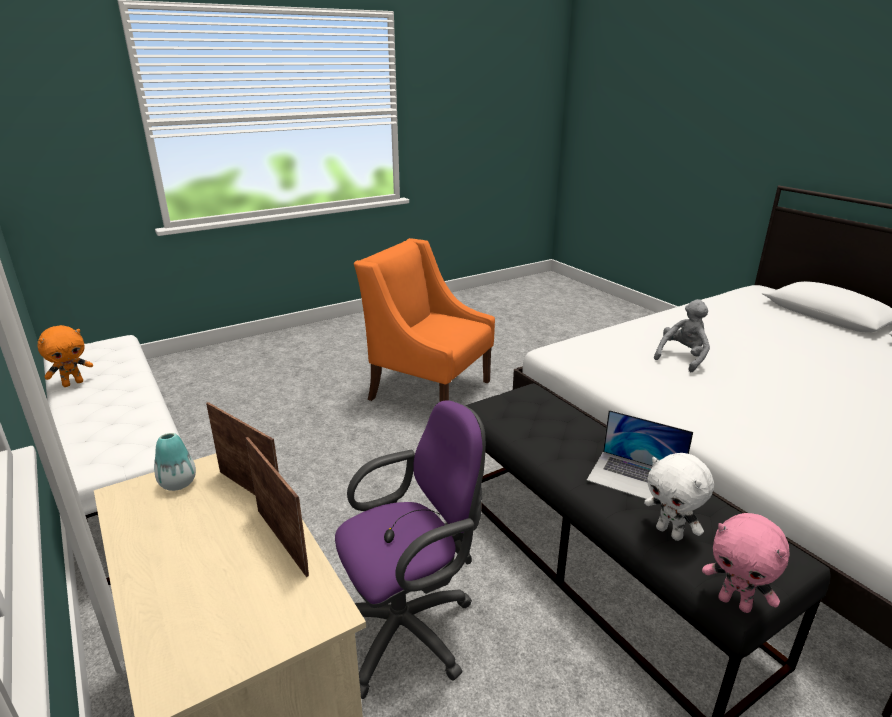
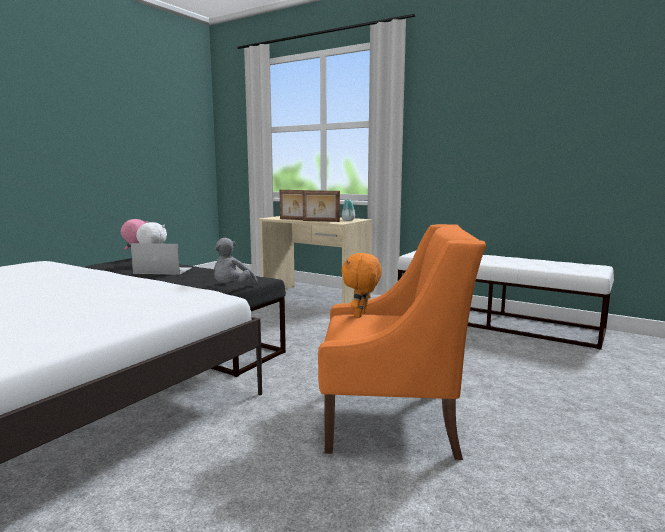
camera: 155 degrees right, 15 degrees down
(73, 383) = (532, 260): orange plush toy -> orange plush toy (361, 315)
(410, 629) = (274, 314): purple office chair -> none
(682, 357) = (73, 301): grey plush toy -> grey plush toy (232, 288)

